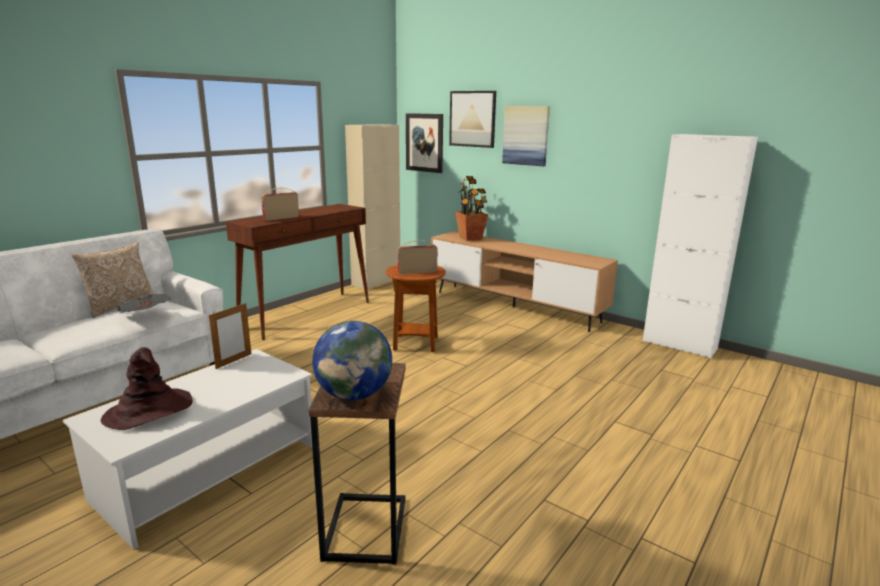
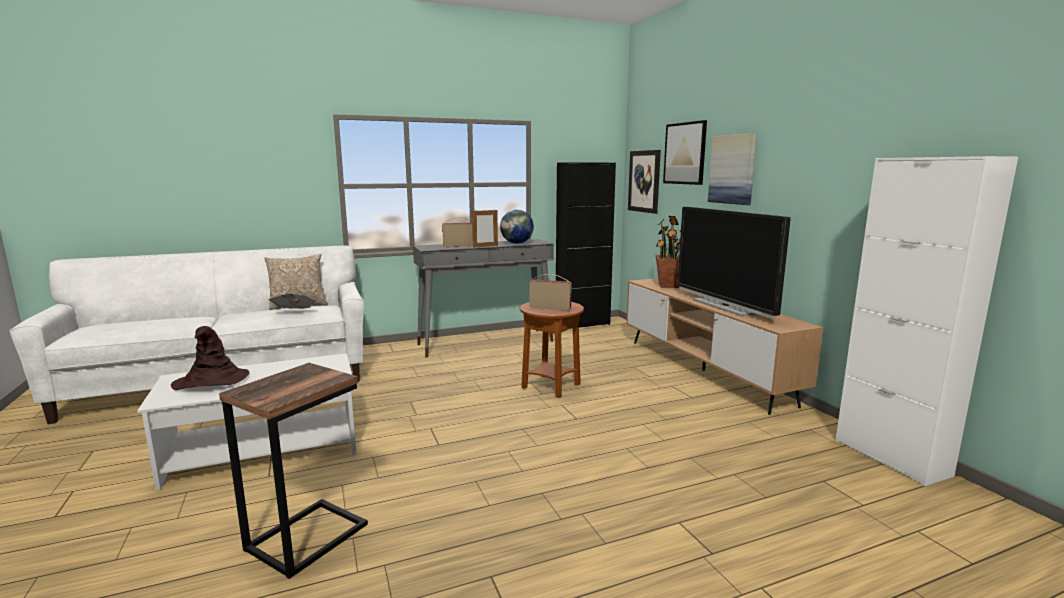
camera: 30 degrees right, 5 degrees down
(234, 361) = (316, 359): picture frame -> picture frame (485, 246)
(307, 314) = (486, 342): brown console table -> grey console table
(354, 395) = (268, 391): globe -> globe (517, 243)
(376, 282) = (582, 324): beige cabinet -> black cabinet
(537, 252) = (725, 306): none -> television

